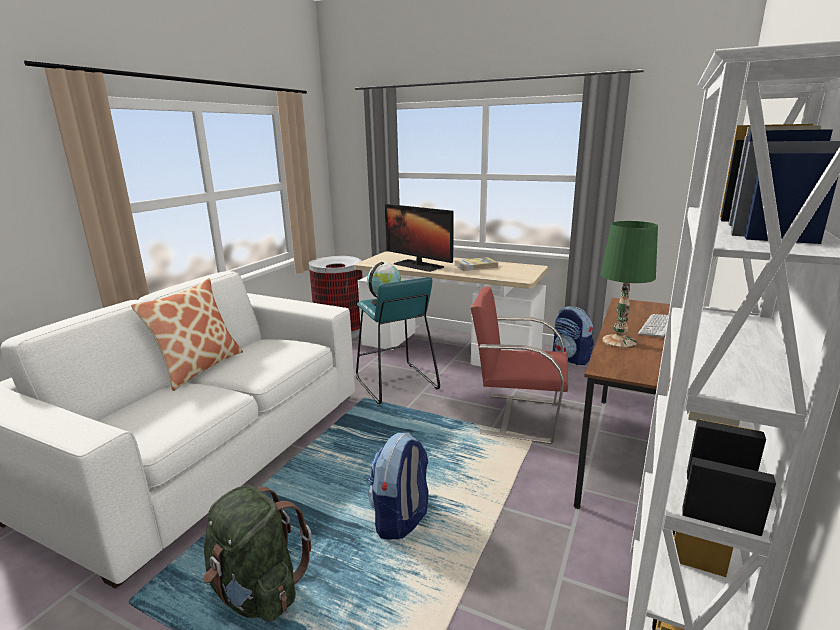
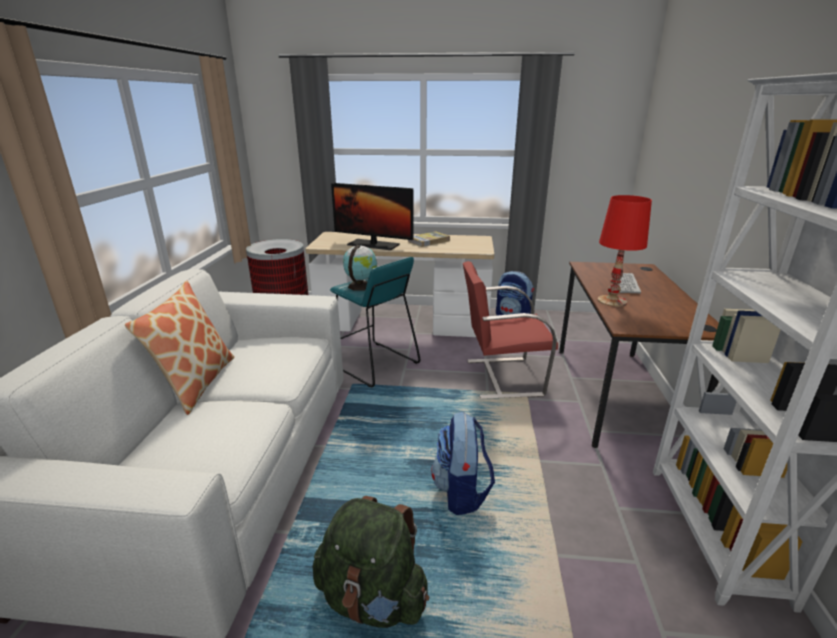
camera: 20 degrees left, 5 degrees up
(619, 341) = (612, 301): green table lamp -> red table lamp

